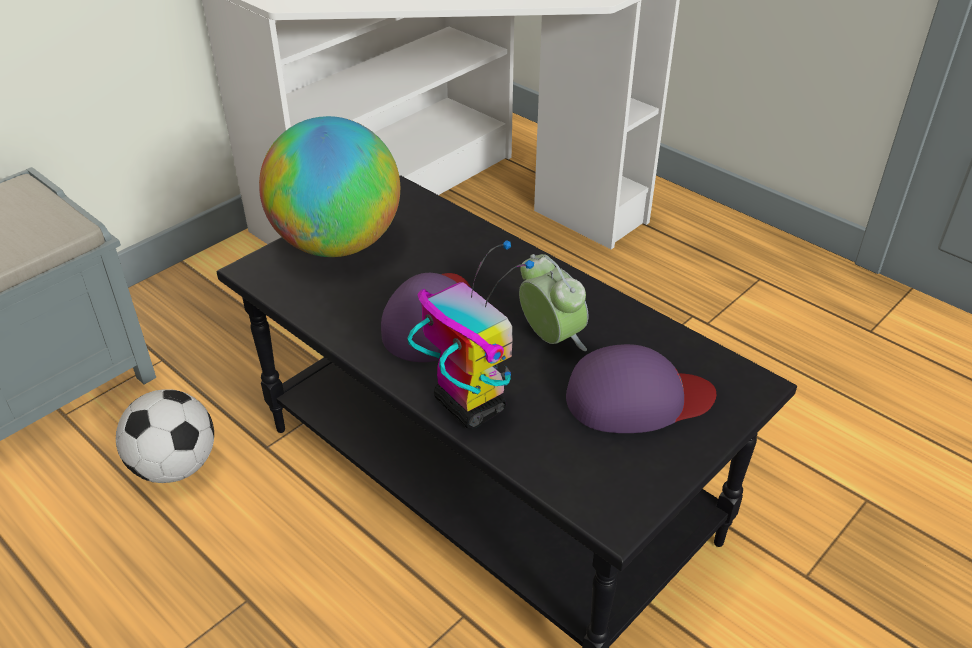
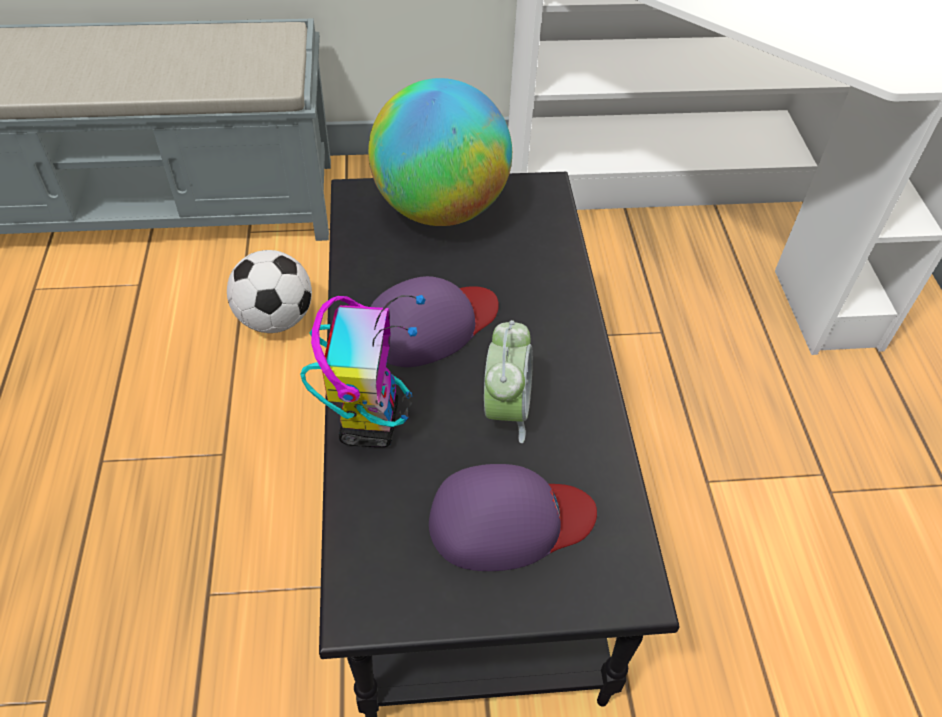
camera: 40 degrees right, 10 degrees up
(637, 398) = (509, 521): purple cap -> purple cap turned 45 degrees counterclockwise

